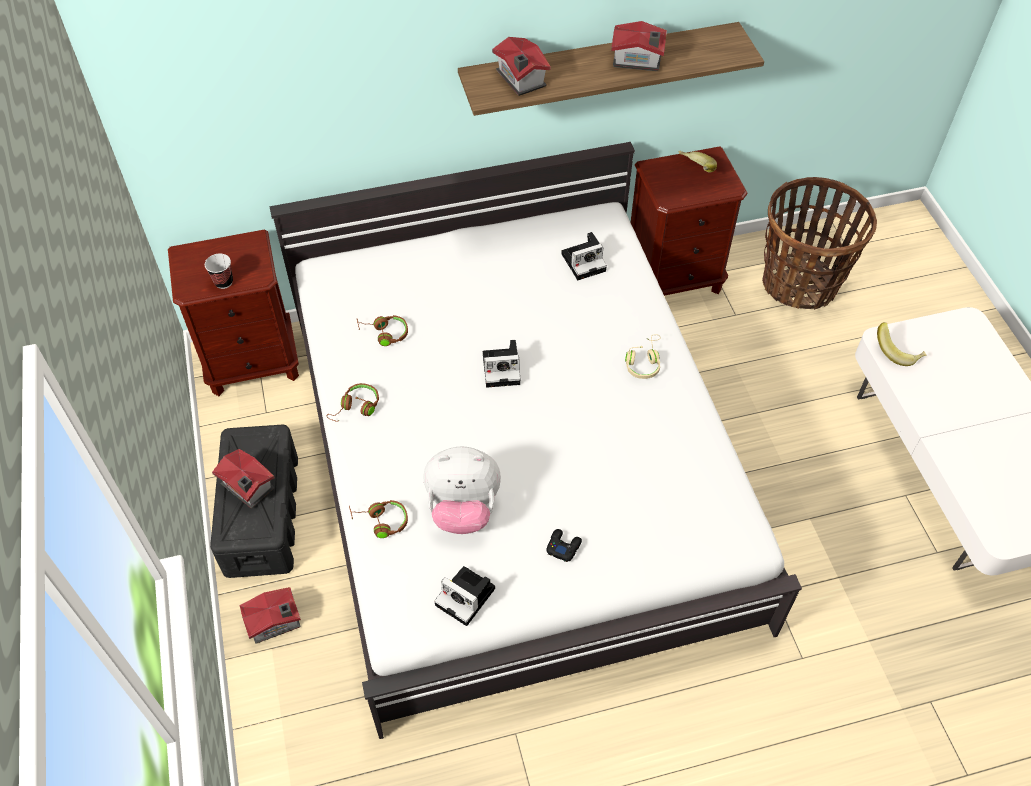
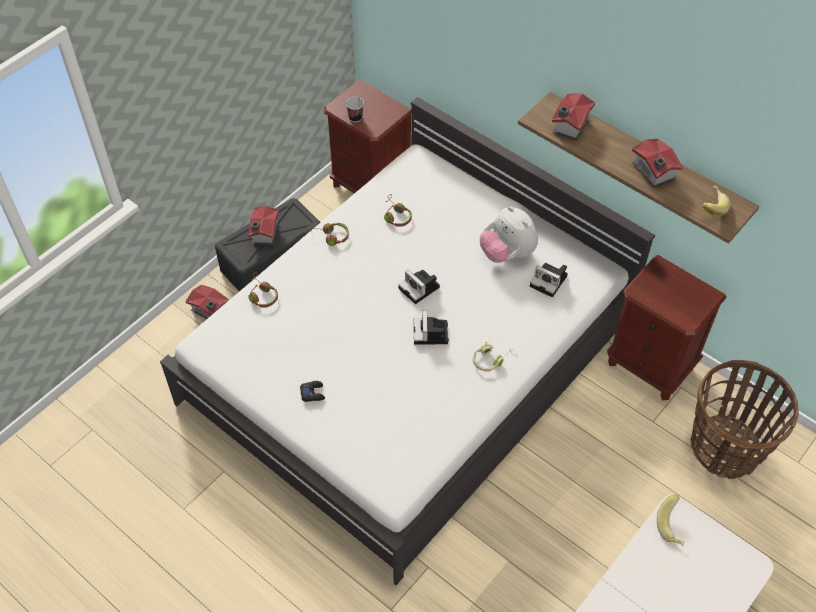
camera: 55 degrees right, 0 degrees up
(463, 509) = (300, 328): plush toy -> plush toy (507, 253)
(467, 597) = (242, 365): camera -> camera (431, 334)
(694, 170) = (682, 291): banana -> banana (710, 208)

